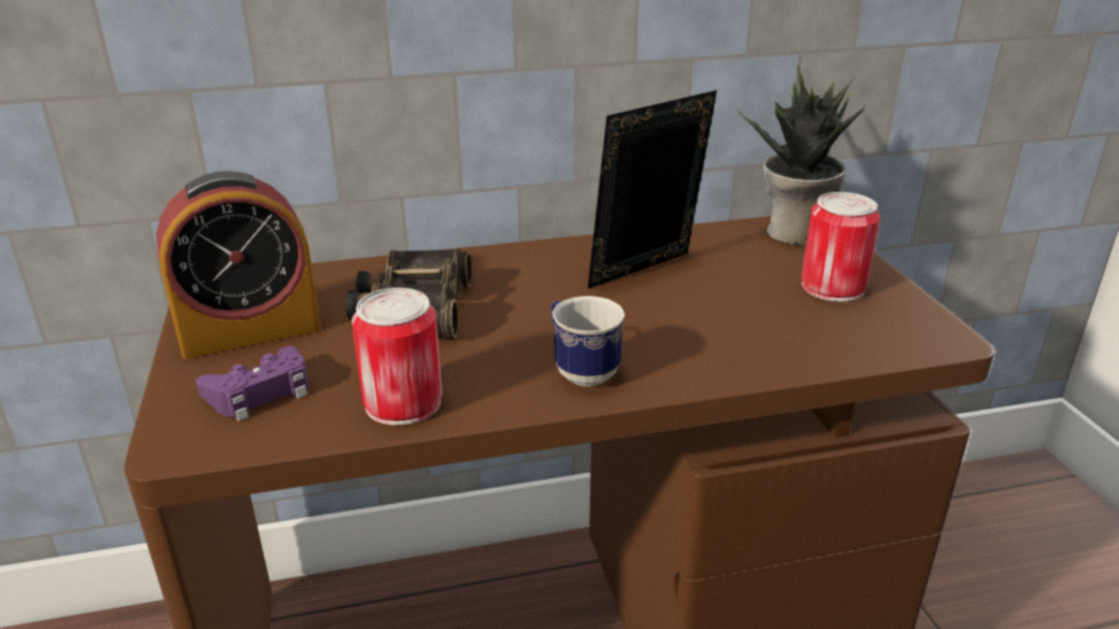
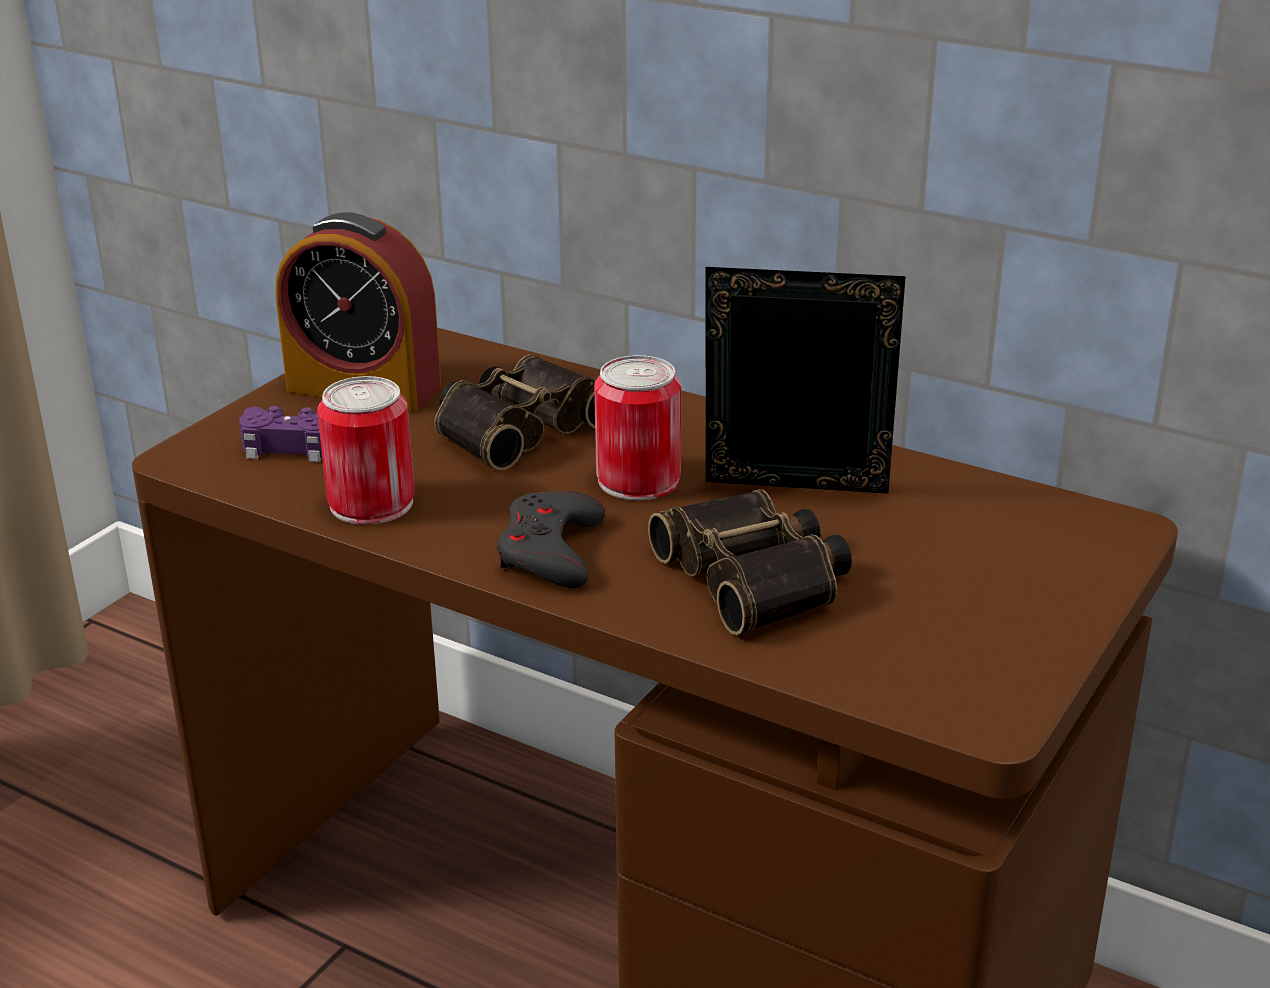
camera: 45 degrees right, 0 degrees up
(580, 370) = (551, 551): mug -> grey game controller
(715, 326) = (756, 577): none -> binoculars
(793, 233) = (1073, 529): potted plant -> none
(832, 287) = (980, 605): can -> can (638, 480)

